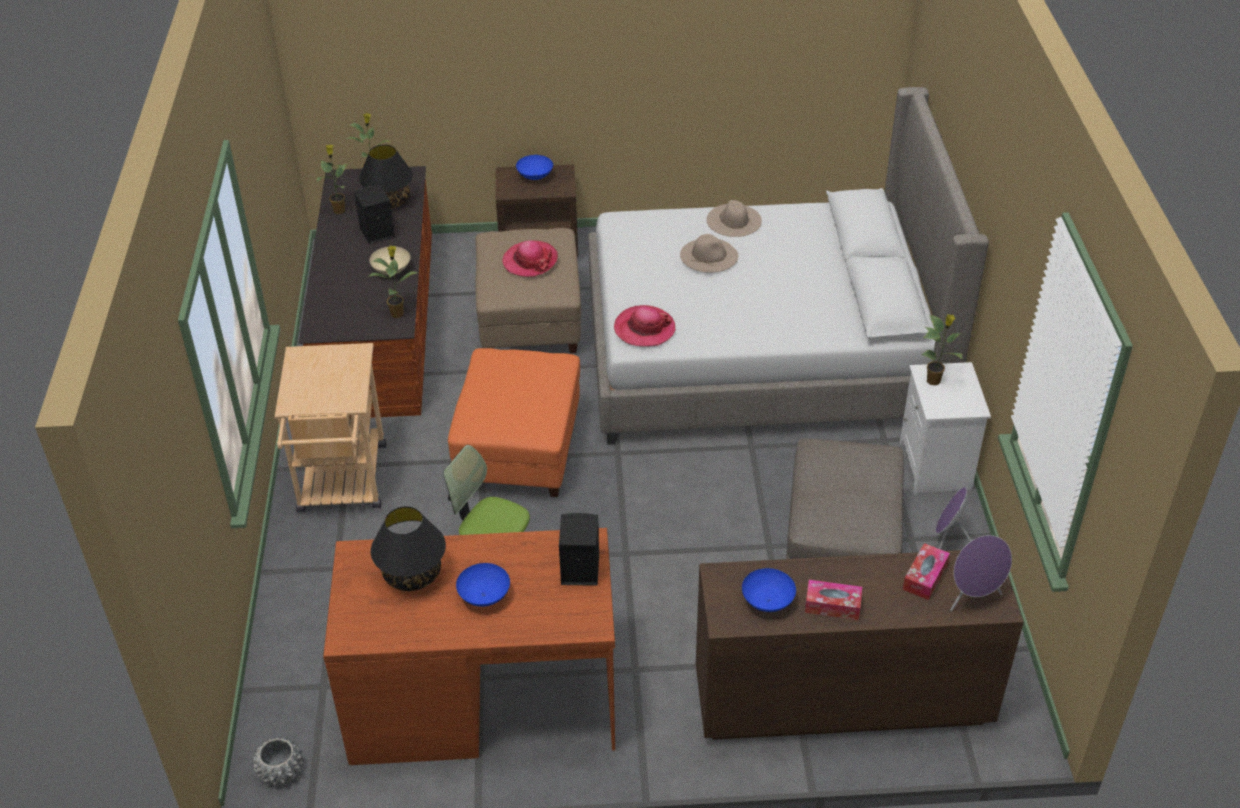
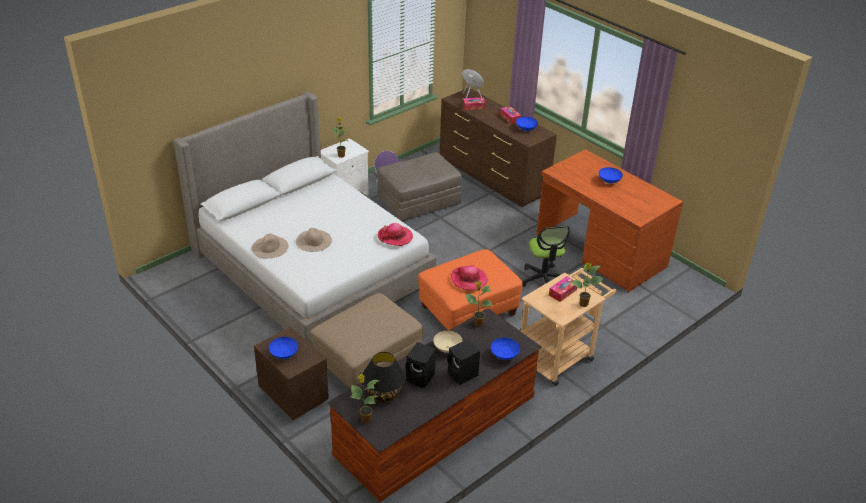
camera: 130 degrees left, 5 degrees down
(281, 771) = (693, 281): grey planter -> none
(325, 305) = (504, 356): none -> blue bowl
(333, 383) = (562, 292): none -> tissue box
(339, 210) = (416, 411): potted plant -> potted plant (583, 304)
(412, 574) = (625, 201): black table lamp -> none
(530, 261) = (365, 321): hat -> hat (469, 279)
(578, 569) = (569, 168): black speaker -> black speaker (463, 375)

